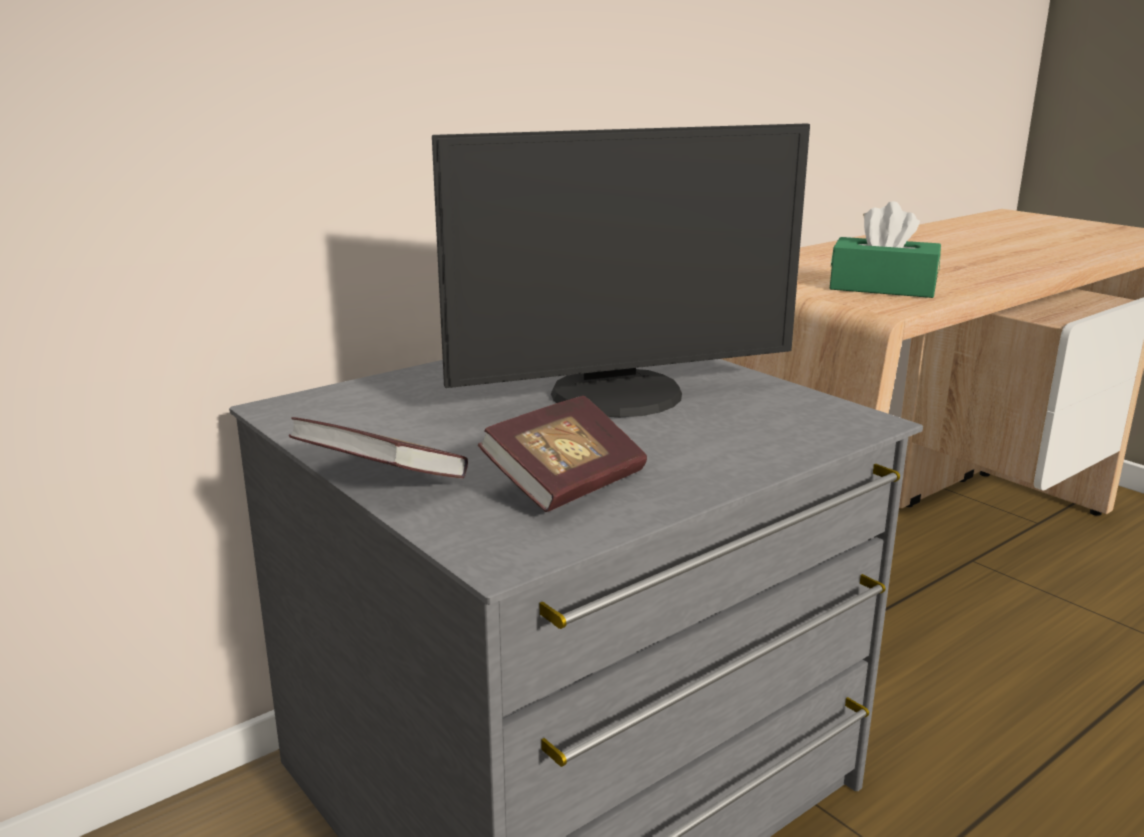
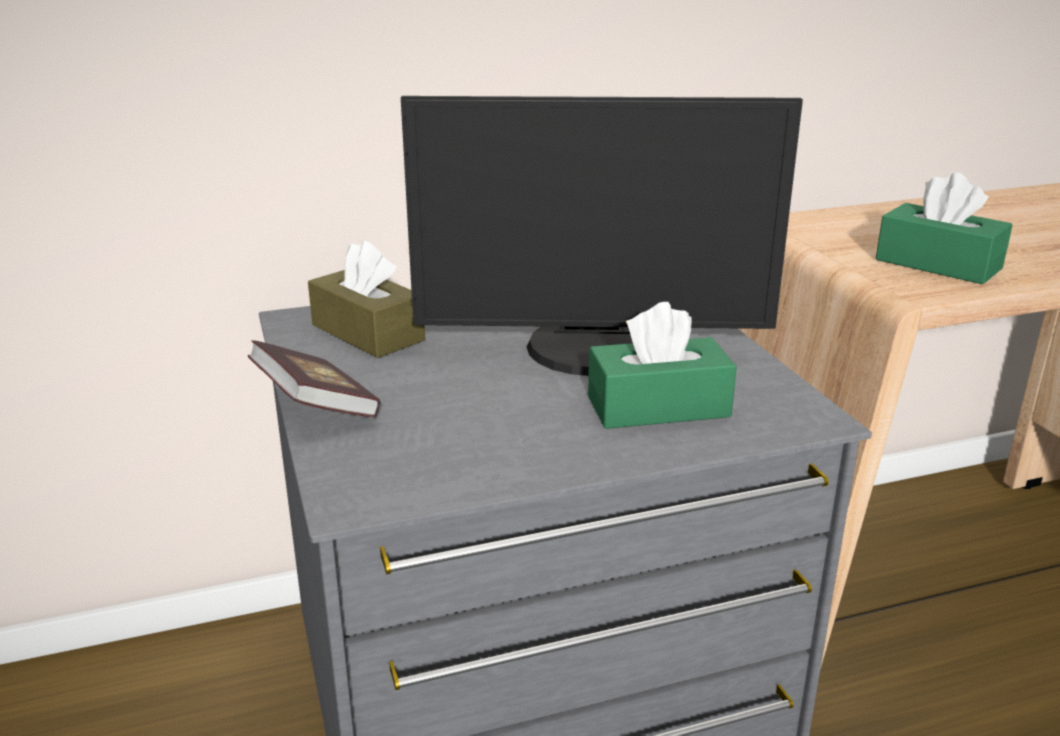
camera: 20 degrees right, 5 degrees up
(375, 410) = (367, 333): none -> brown tissue box
(566, 484) = (464, 437): book -> none
(726, 432) = (658, 407): none -> green tissue box

